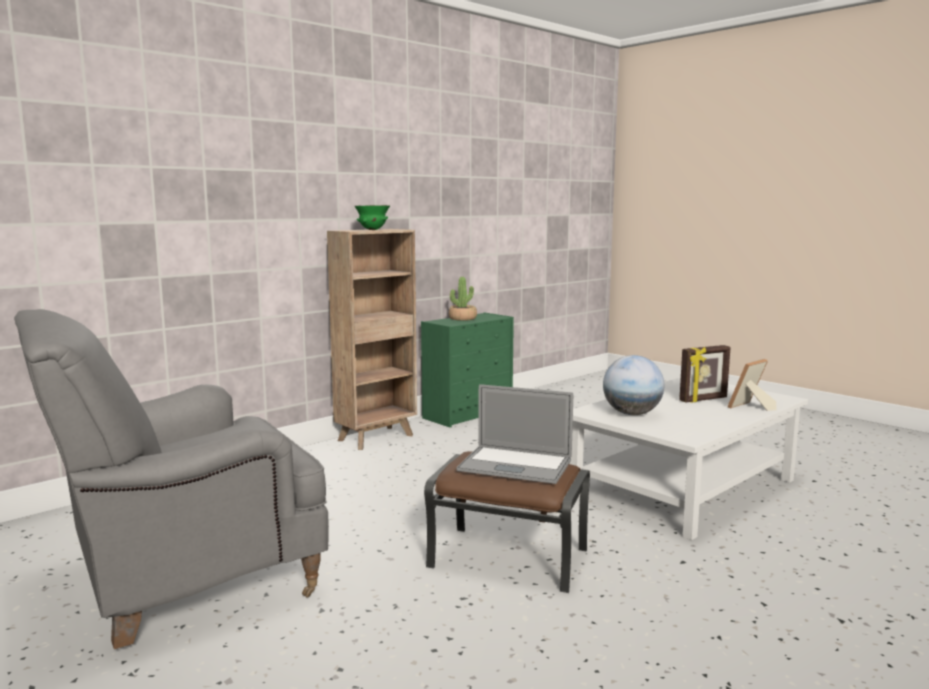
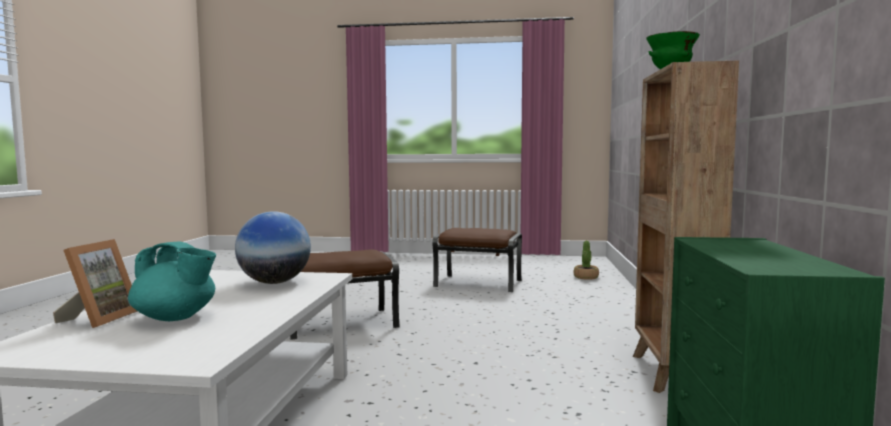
camera: 140 degrees right, 5 degrees down
(184, 583) = (479, 283): grey armchair -> brown ottoman
(462, 318) = (769, 252): potted plant -> potted plant (586, 277)
(515, 465) = (335, 253): laptop -> none
(703, 399) = (176, 318): picture frame -> turquoise teapot

